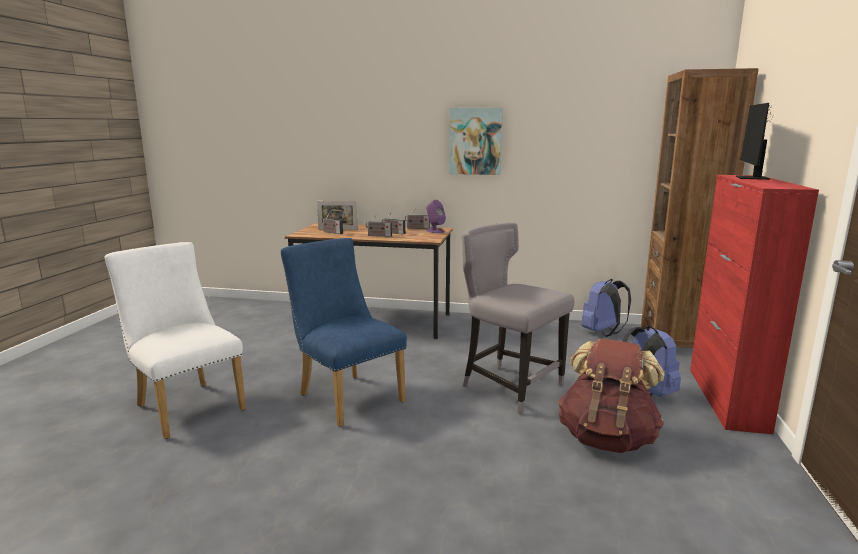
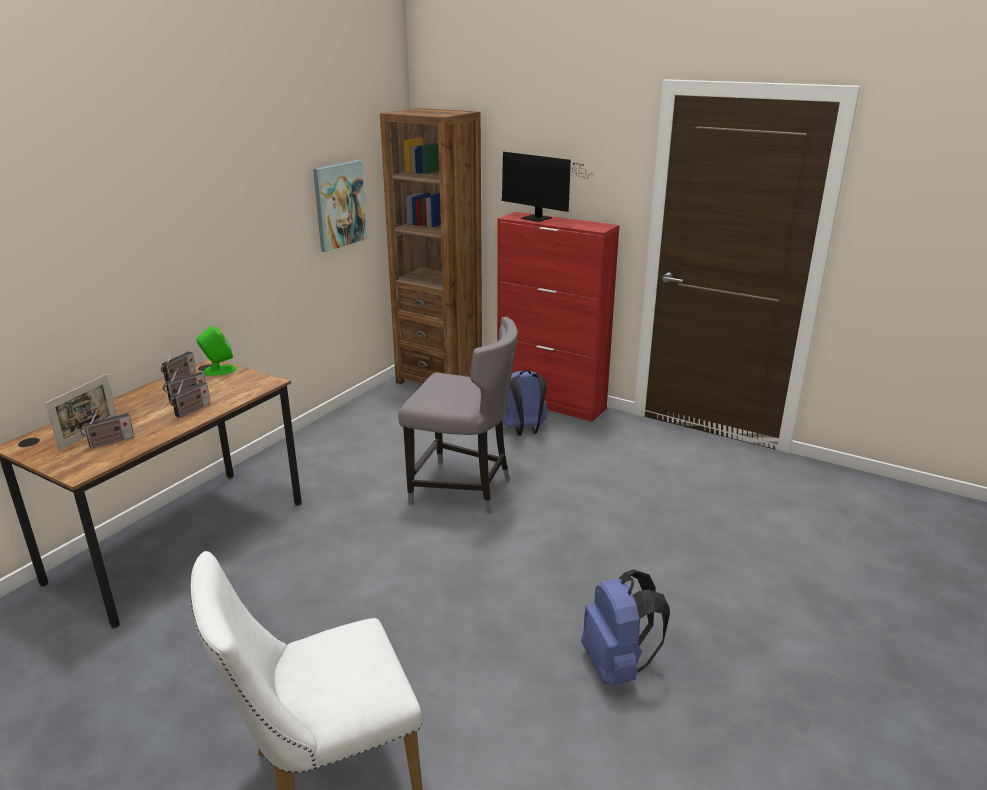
camera: 70 degrees left, 10 degrees up
(346, 395) = (405, 604): blue chair -> none
(435, 231) = (219, 370): purple speaker -> green speaker
(475, 141) = (210, 225): picture -> picture (339, 205)
(509, 387) = (463, 489): grey chair -> grey chair turned 135 degrees counterclockwise
(603, 333) = (388, 403): blue backpack -> blue backpack (618, 666)
(607, 439) = (581, 471): brown backpack -> none

